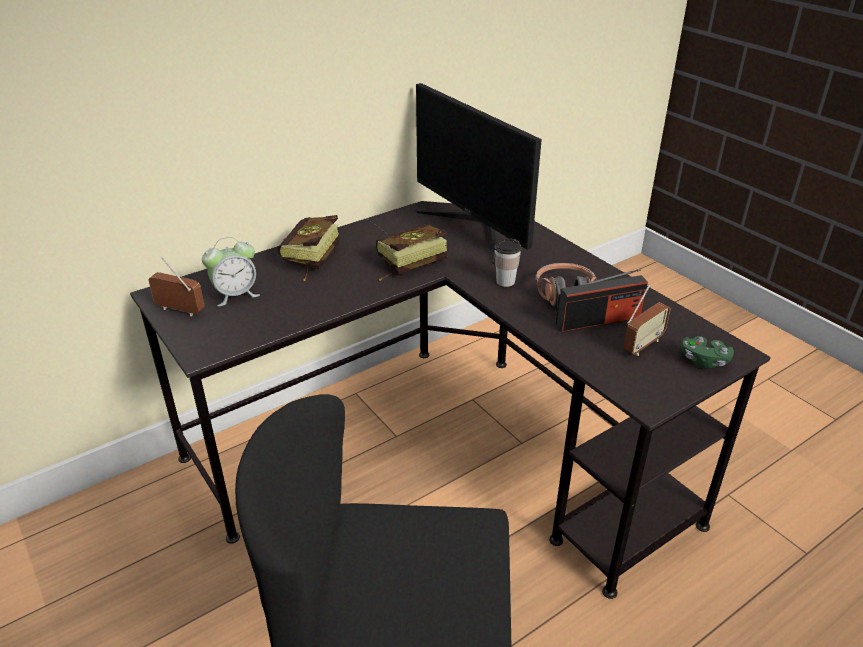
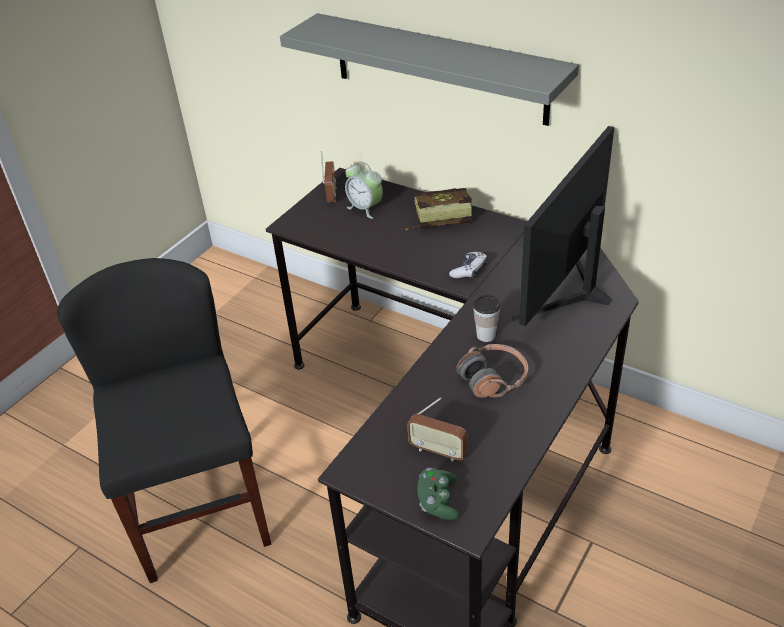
camera: 70 degrees right, 5 degrees up
(240, 100) = (439, 68): none -> grey shelf
(406, 265) = (469, 270): book -> game controller
(598, 320) = (461, 412): radio -> none

